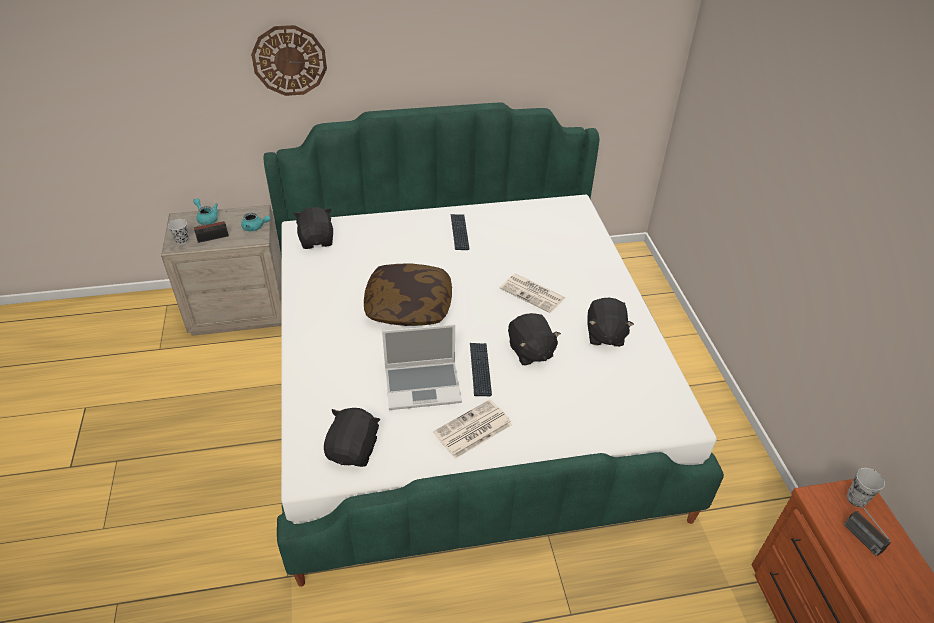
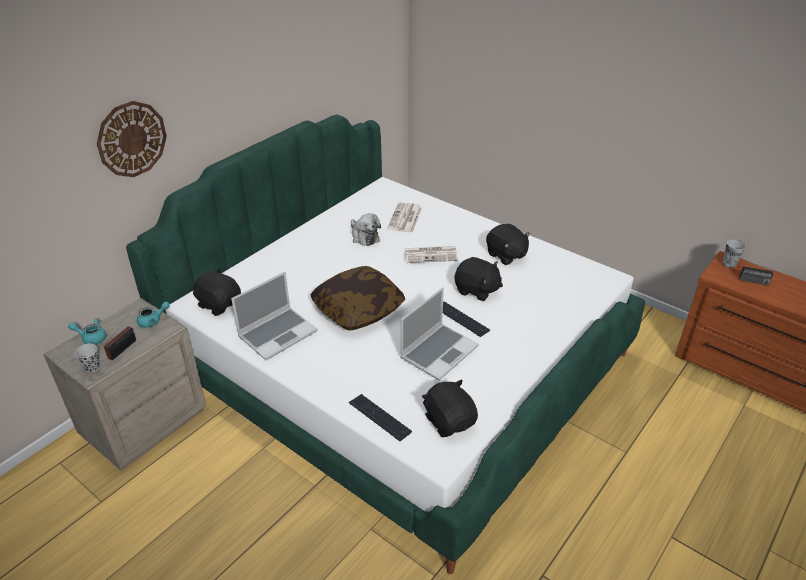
camera: 40 degrees left, 5 degrees down
(326, 289) = (278, 333): none -> laptop
(459, 232) = (327, 242): keyboard -> keyboard (379, 418)
(472, 430) = (506, 357): newspaper -> newspaper (405, 218)
(496, 244) = (364, 236): none -> plush toy

